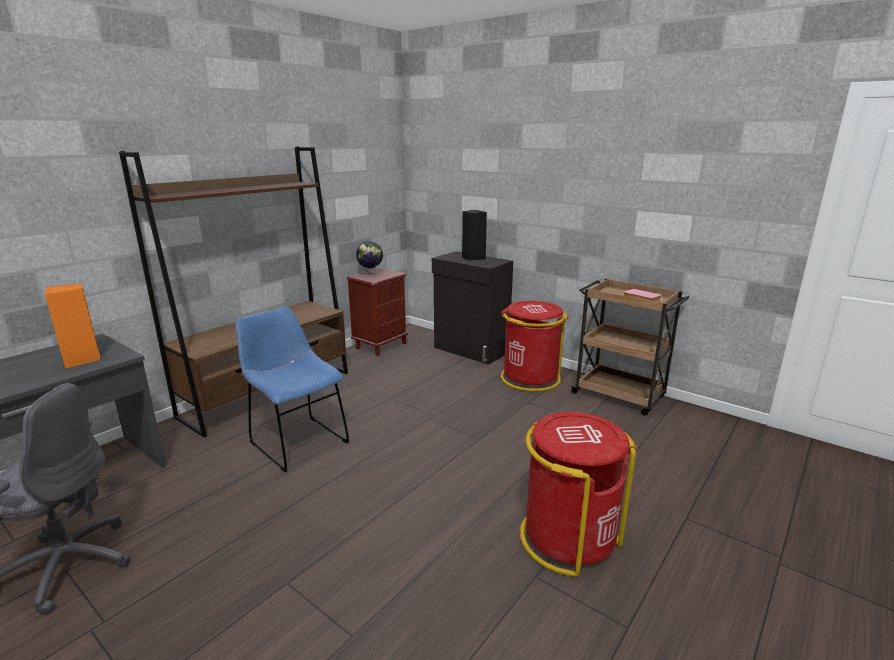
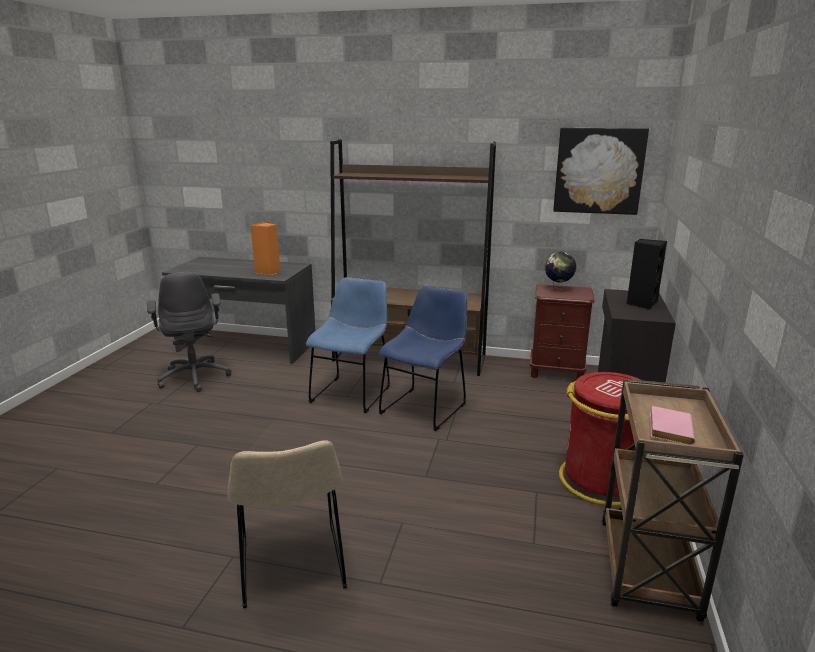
camera: 65 degrees right, 0 degrees up
(369, 168) = (598, 171): none -> picture
(371, 410) = (425, 407): none -> blue chair
(568, 538) = (292, 568): red trash can -> beige chair

